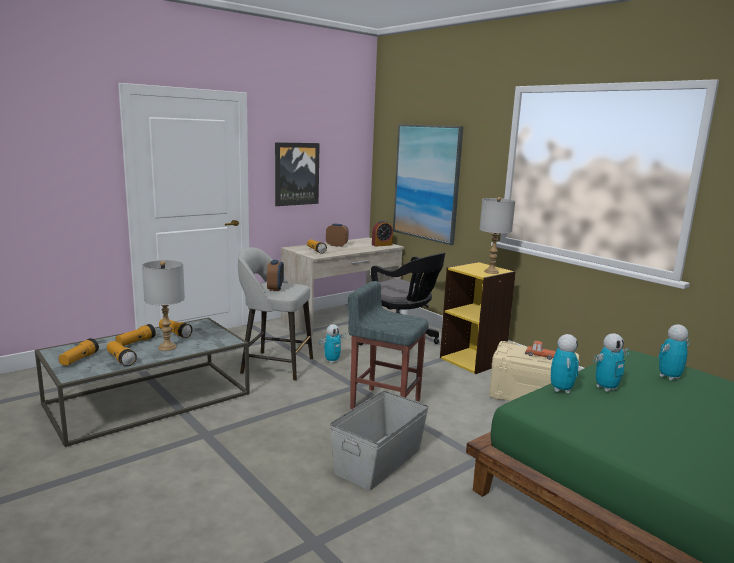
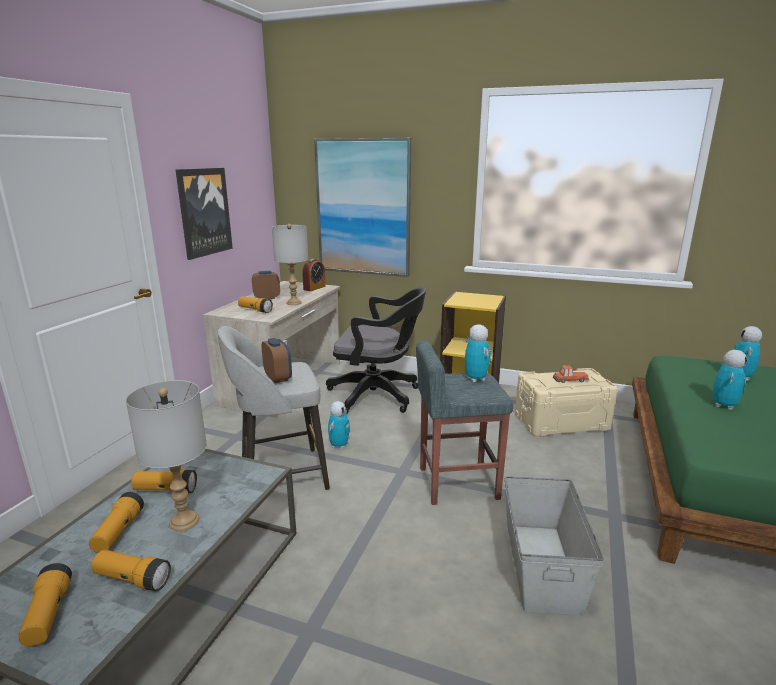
camera: 30 degrees left, 5 degrees up
(491, 272) = (490, 301): grey table lamp -> grey table lamp (294, 303)
(561, 389) = (704, 421): toy robot -> toy robot (475, 379)

